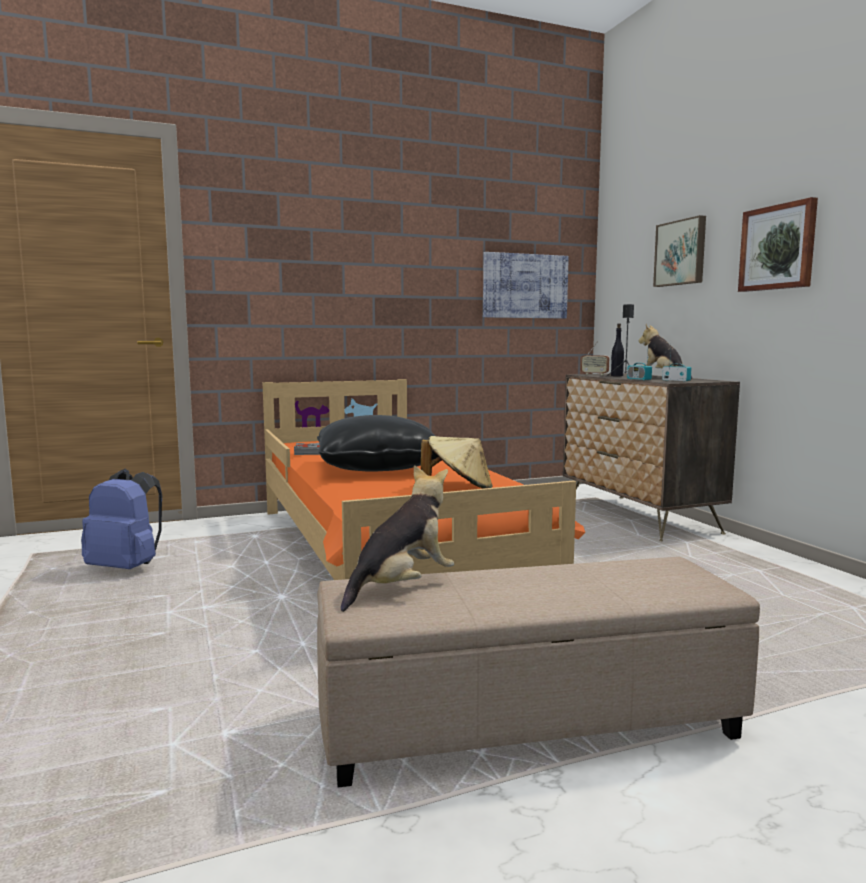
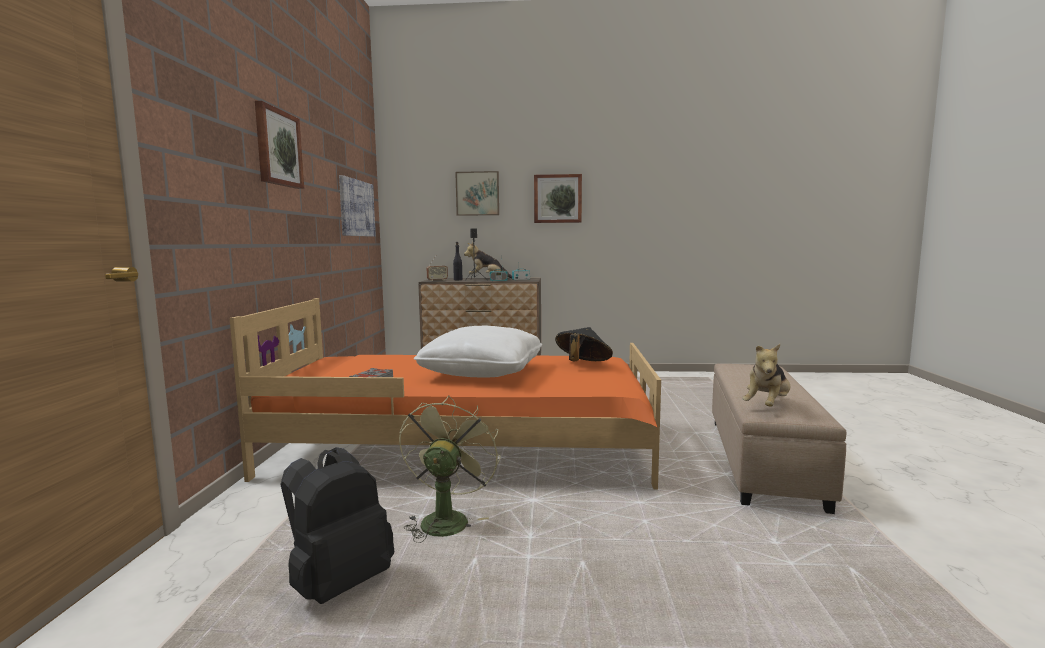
camera: 65 degrees left, 0 degrees up
(127, 568) = (338, 583): blue backpack -> black backpack
(231, 575) = (446, 519): none -> green fan
(361, 238) = (277, 148): none -> picture
(377, 467) = (482, 372): black pillow -> white pillow
(401, 587) = (767, 406): plush toy -> plush toy turned 120 degrees counterclockwise
(459, 488) = (582, 365): beige hat -> black hat

